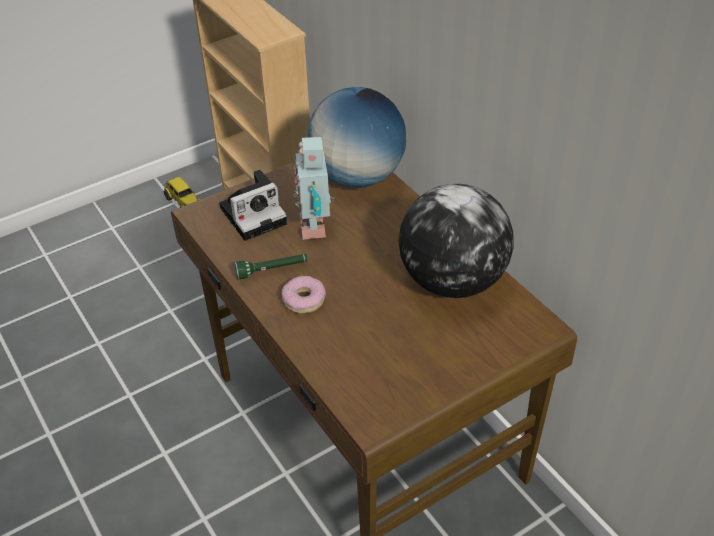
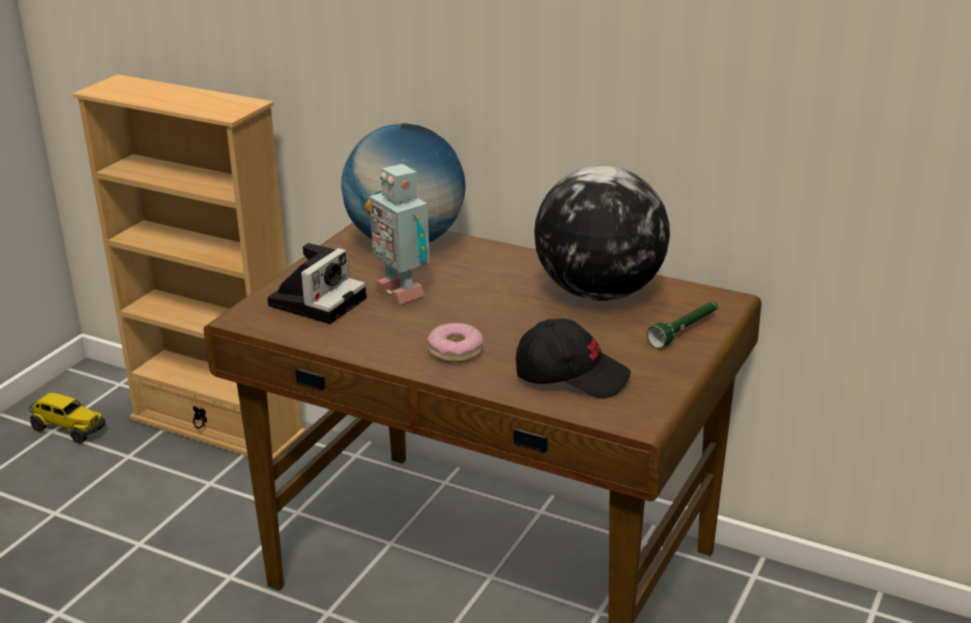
camera: 30 degrees left, 15 degrees down
(272, 270) = (392, 338): green flashlight -> green flashlight (684, 331)
(362, 358) = (571, 376): none -> black cap

